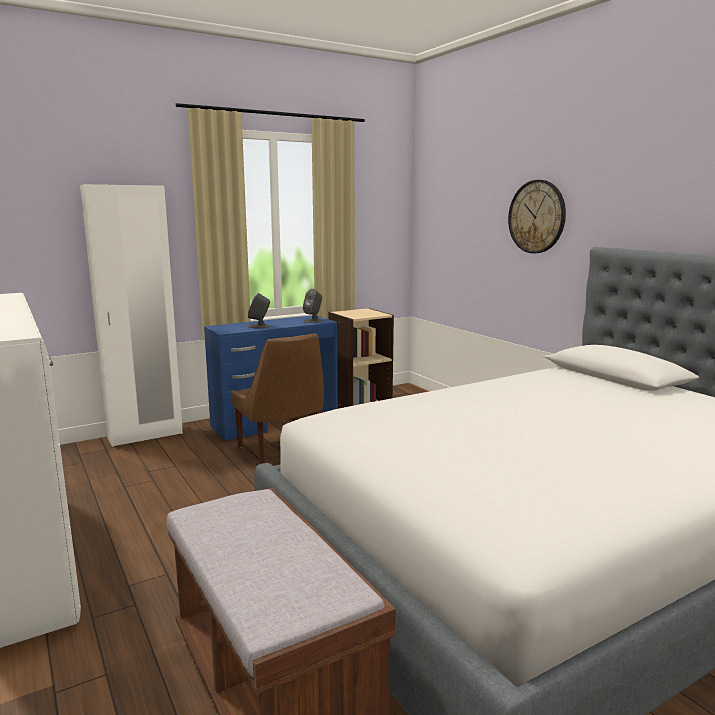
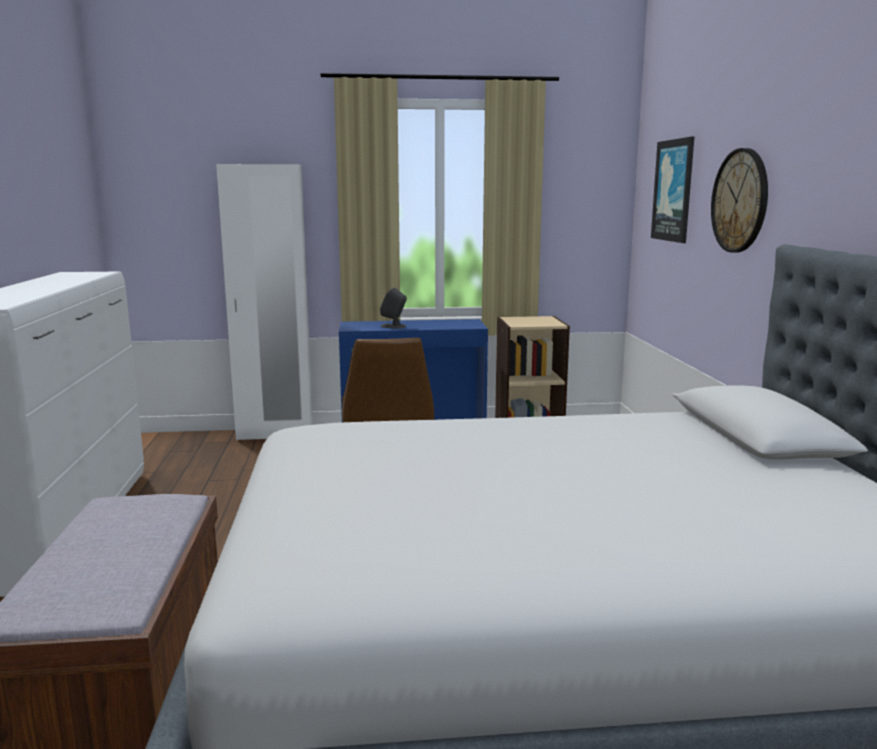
camera: 25 degrees right, 0 degrees up
(313, 321) = (463, 325): grey speaker -> none
(461, 209) = (673, 190): none -> picture

